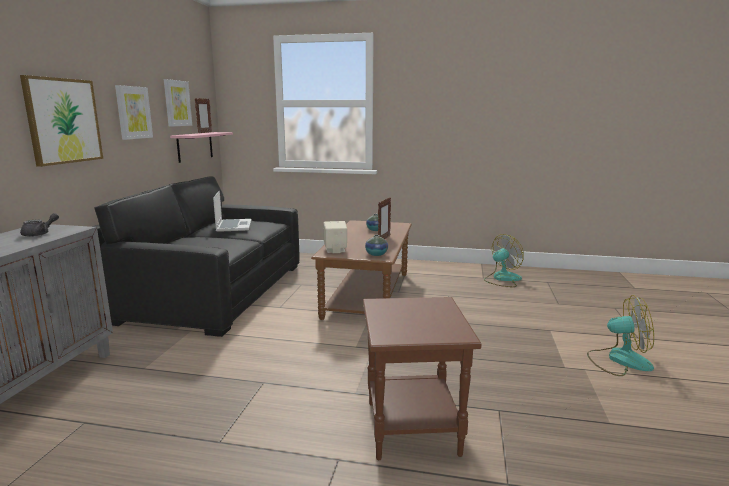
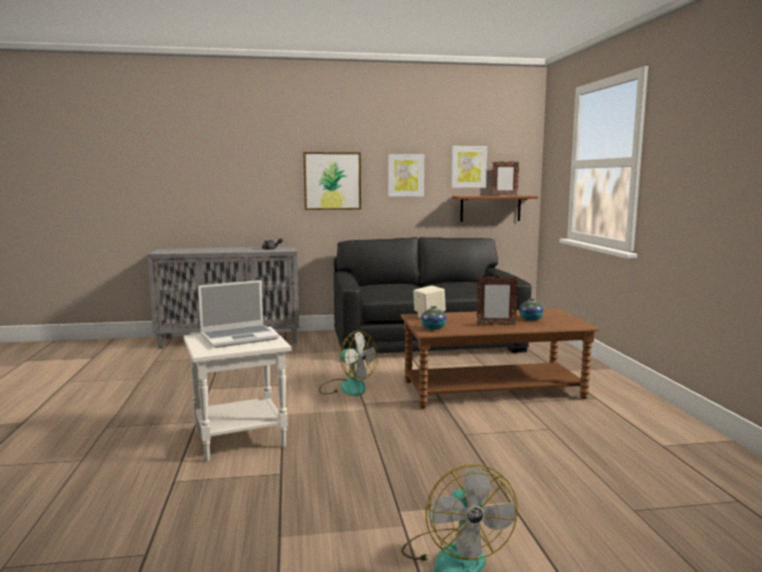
camera: 70 degrees right, 5 degrees down
(195, 146) = (490, 208): pink shelf -> brown shelf
(233, 226) = (456, 285): laptop -> laptop (240, 337)
(410, 427) = (241, 439): brown side table -> white side table
(502, 279) = (681, 460): fan -> fan (346, 387)

